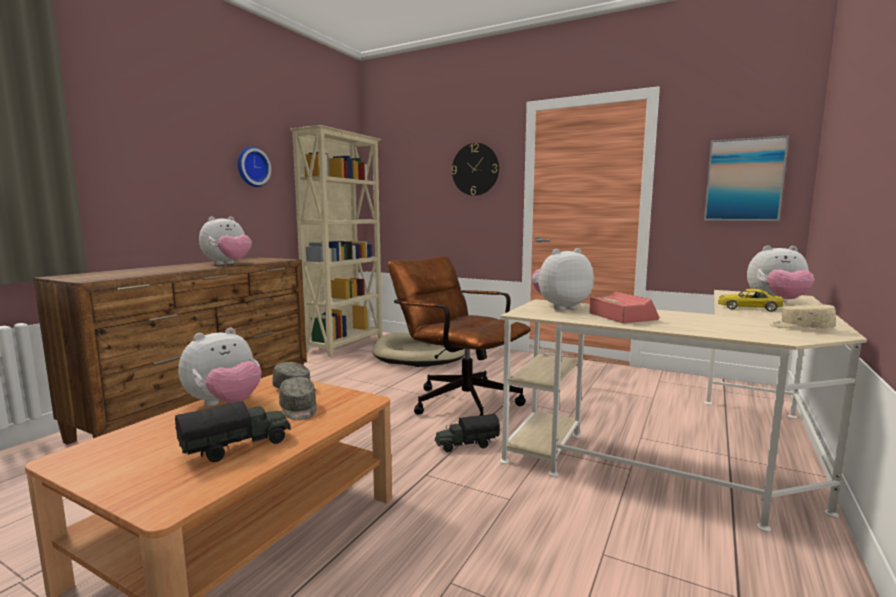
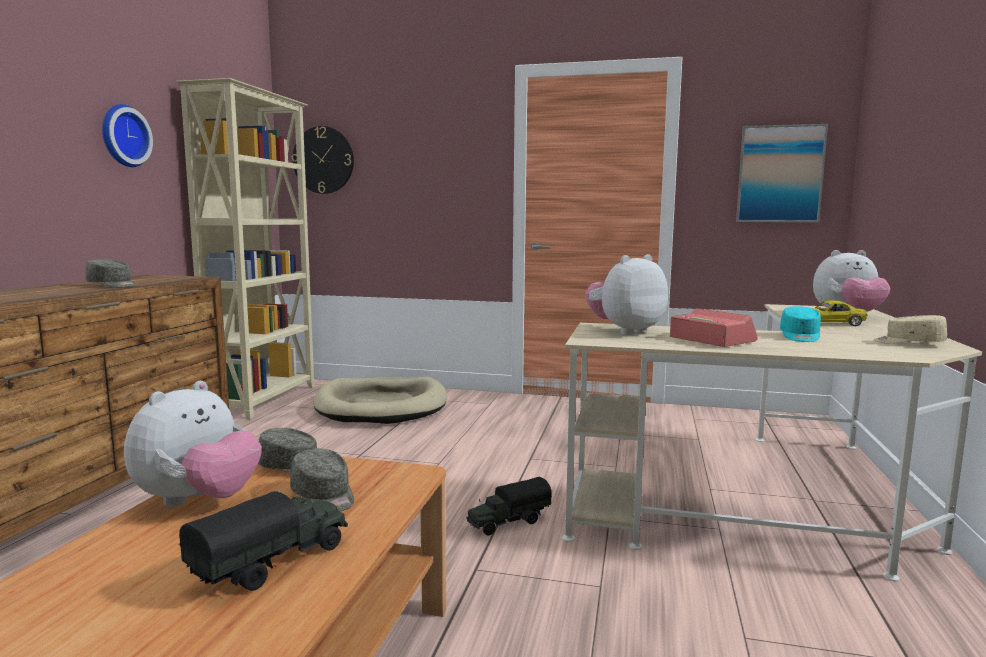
camera: 15 degrees left, 0 degrees up
(228, 264) = (113, 285): plush toy -> grey cap
(458, 400) = (466, 464): brown office chair -> none
(475, 169) = (445, 152): wall clock -> wall clock (323, 160)
(704, 318) = (800, 336): none -> turquoise cap

